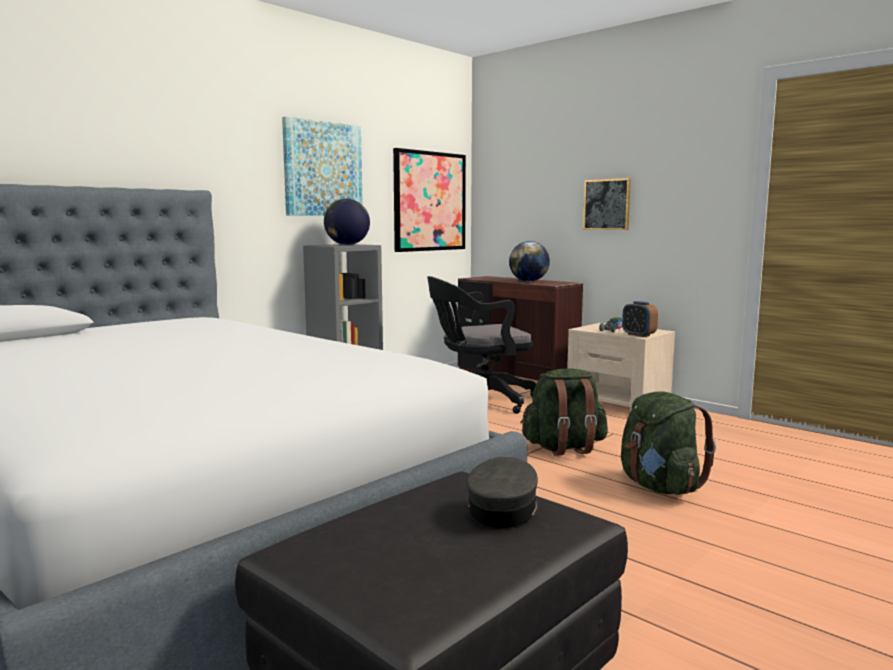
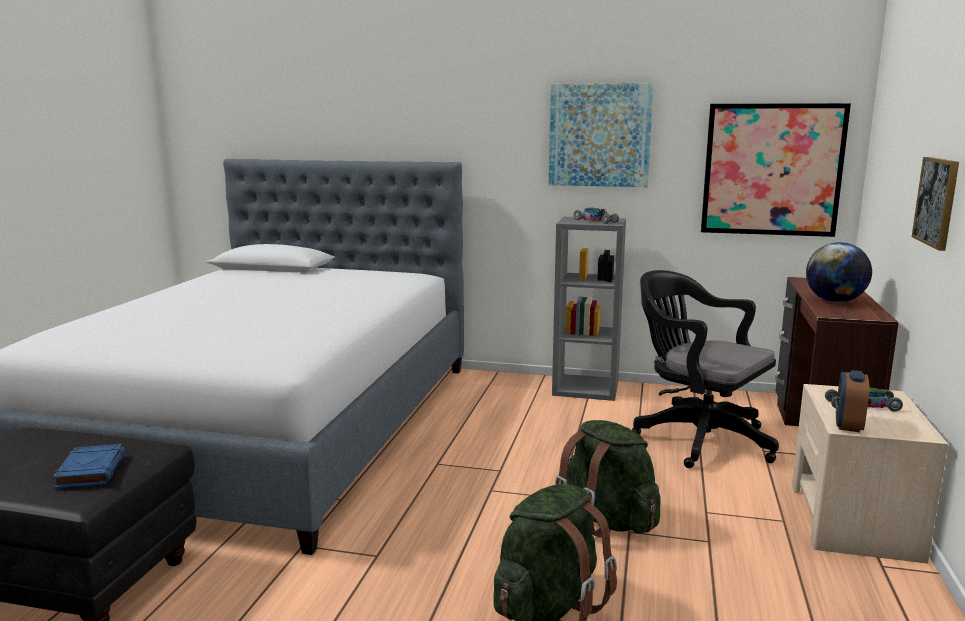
camera: 60 degrees right, 5 degrees up
(347, 244) = (595, 221): globe -> toy car
(503, 509) = (91, 470): grey cap -> blue book

